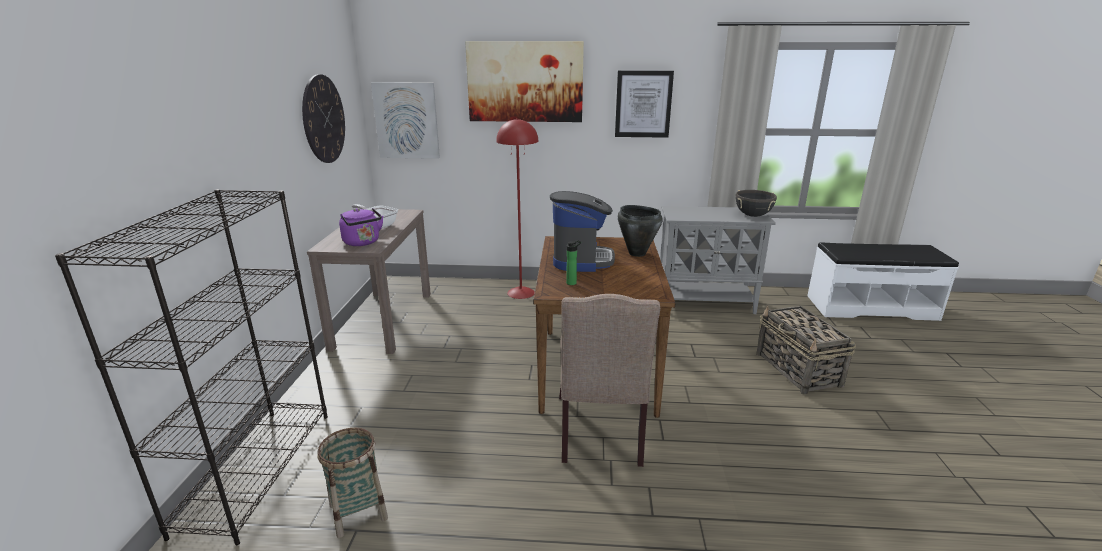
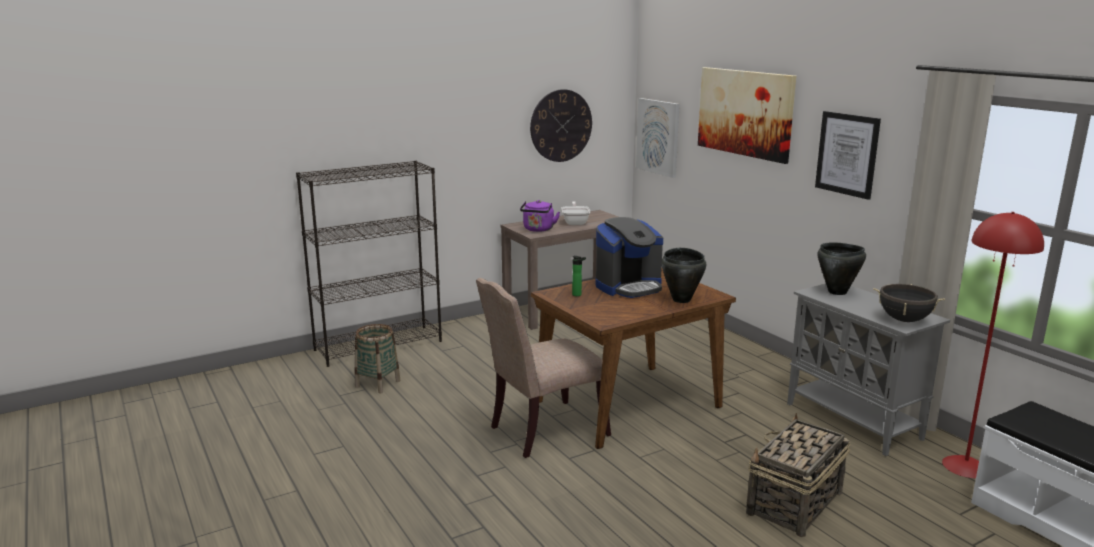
camera: 55 degrees right, 5 degrees down
(521, 292) = (698, 335): red floor lamp -> red floor lamp (965, 466)
(684, 212) = (837, 292): none -> black cooking pot

